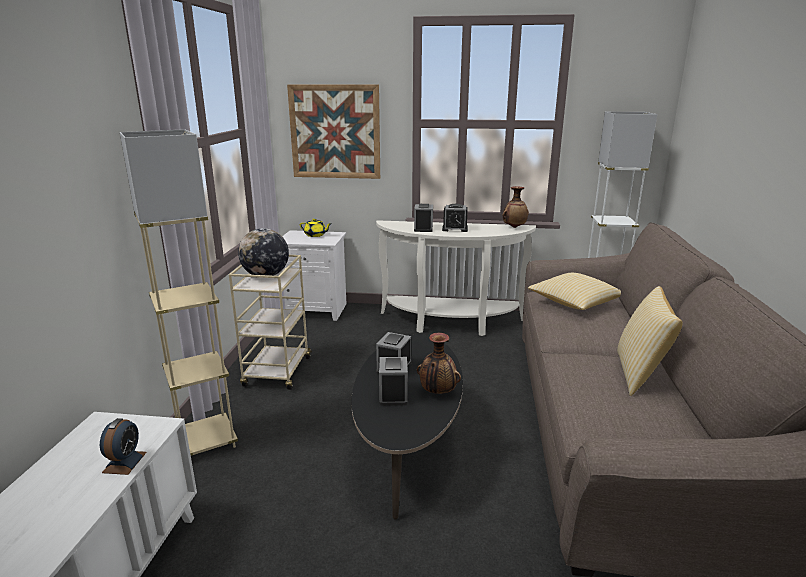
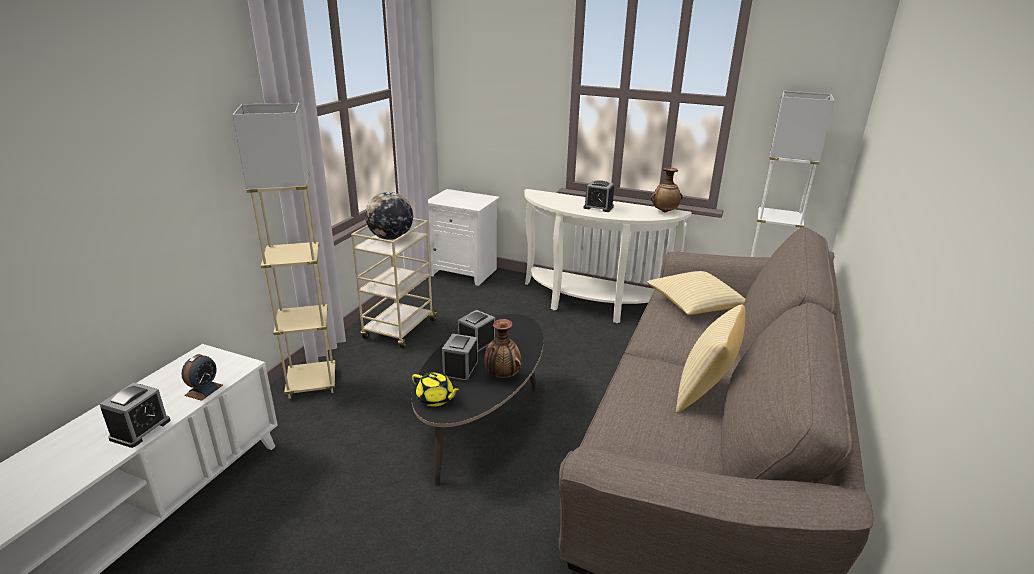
camera: 15 degrees right, 5 degrees up
(315, 235) = (467, 197): yellow teapot -> yellow teapot (435, 399)
(335, 132) = (494, 93): picture -> none
(423, 228) = (566, 203): alarm clock -> alarm clock (140, 429)

